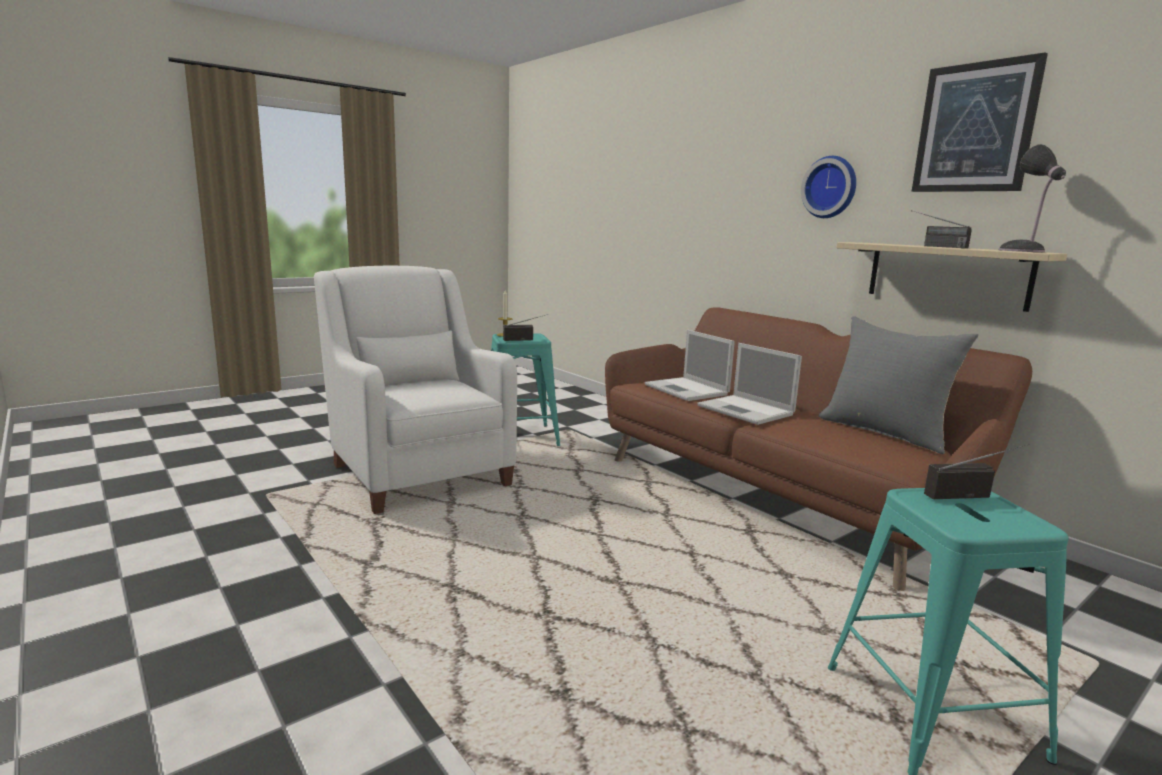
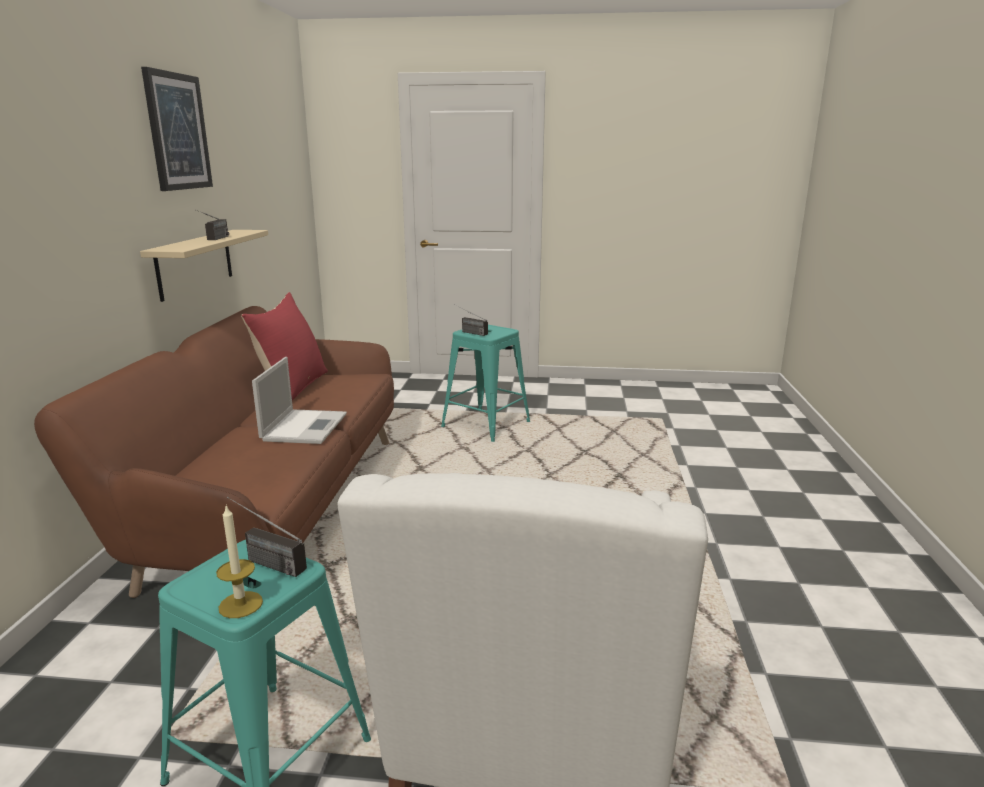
camera: 135 degrees left, 5 degrees up
(687, 390) = (259, 464): laptop -> none
(831, 187) = (99, 190): wall clock -> none
(885, 432) = (293, 387): grey pillow -> red pillow
(1023, 251) = (241, 231): table lamp -> none

